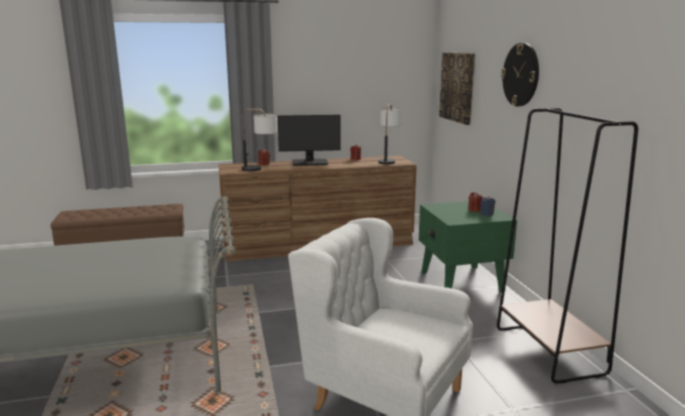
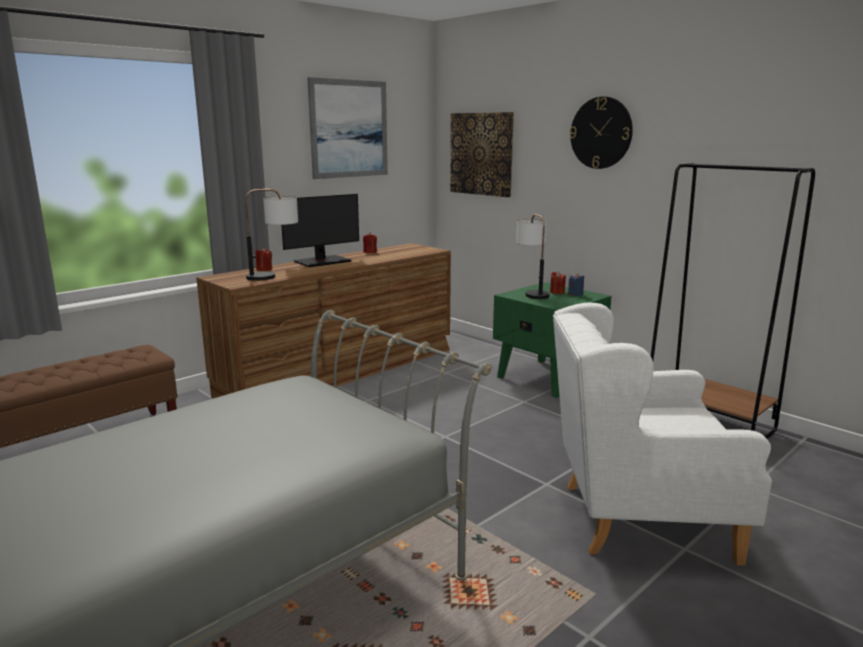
camera: 30 degrees left, 0 degrees up
(353, 65) = (349, 129): none -> picture
(388, 160) = (411, 249): table lamp -> table lamp (532, 292)

